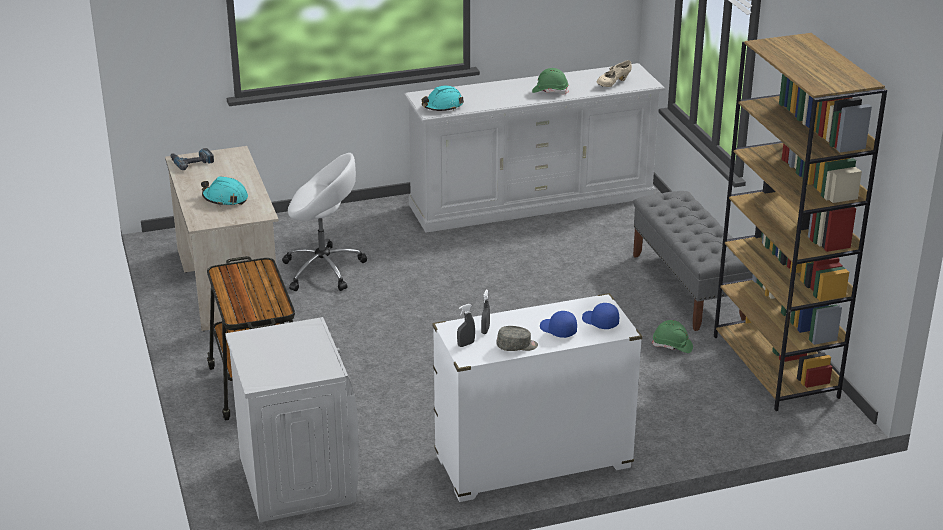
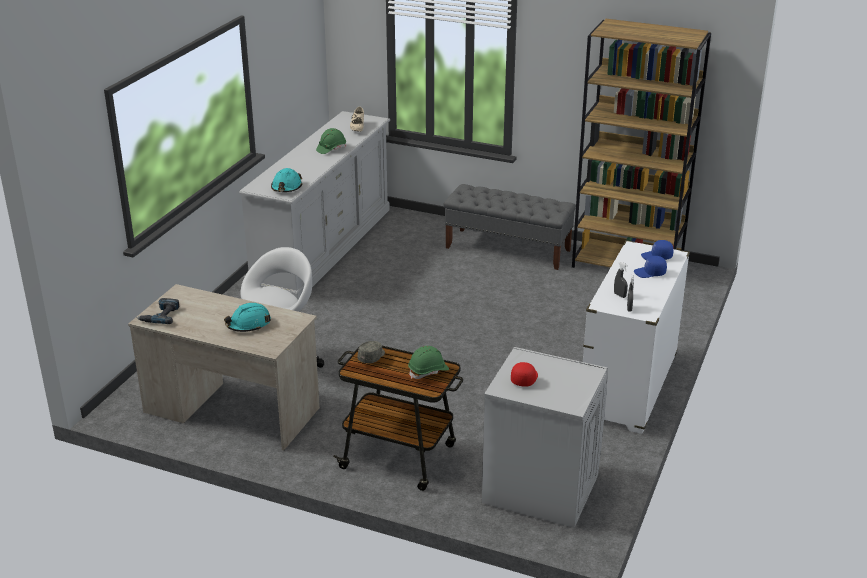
camera: 50 degrees left, 0 degrees up
(274, 342) = (524, 378): none -> red cap
(517, 346) = (653, 293): grey cap -> grey cap (372, 357)
(672, 346) = (564, 284): green hard hat -> green hard hat (428, 371)

